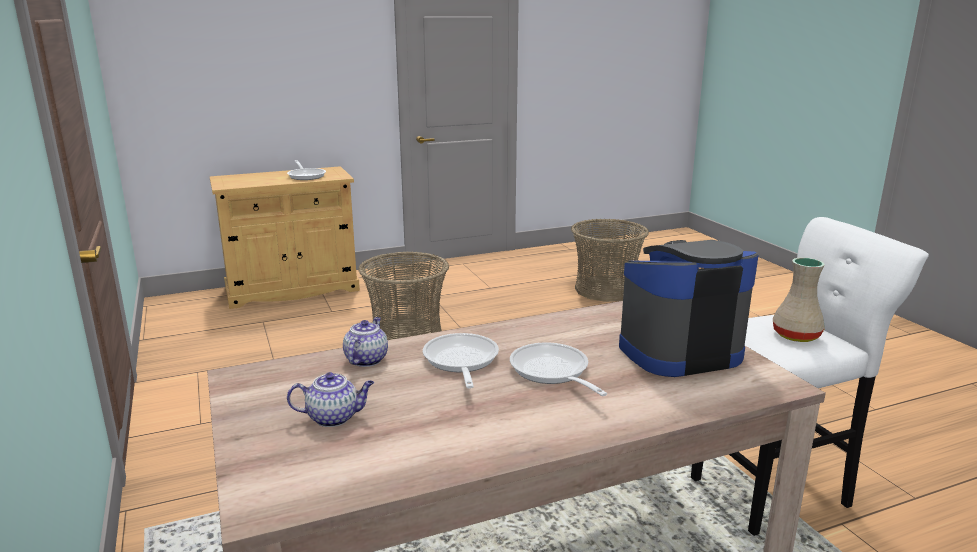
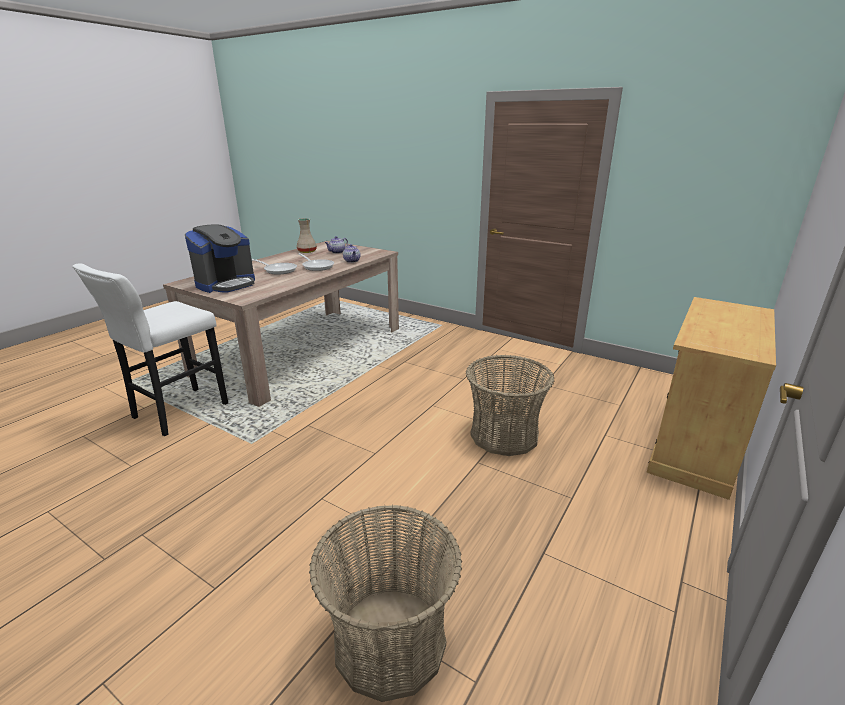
camera: 145 degrees right, 5 degrees up
(306, 176) = (720, 333): frying pan -> none
(797, 336) = (157, 312): beige vase -> beige vase (306, 251)

